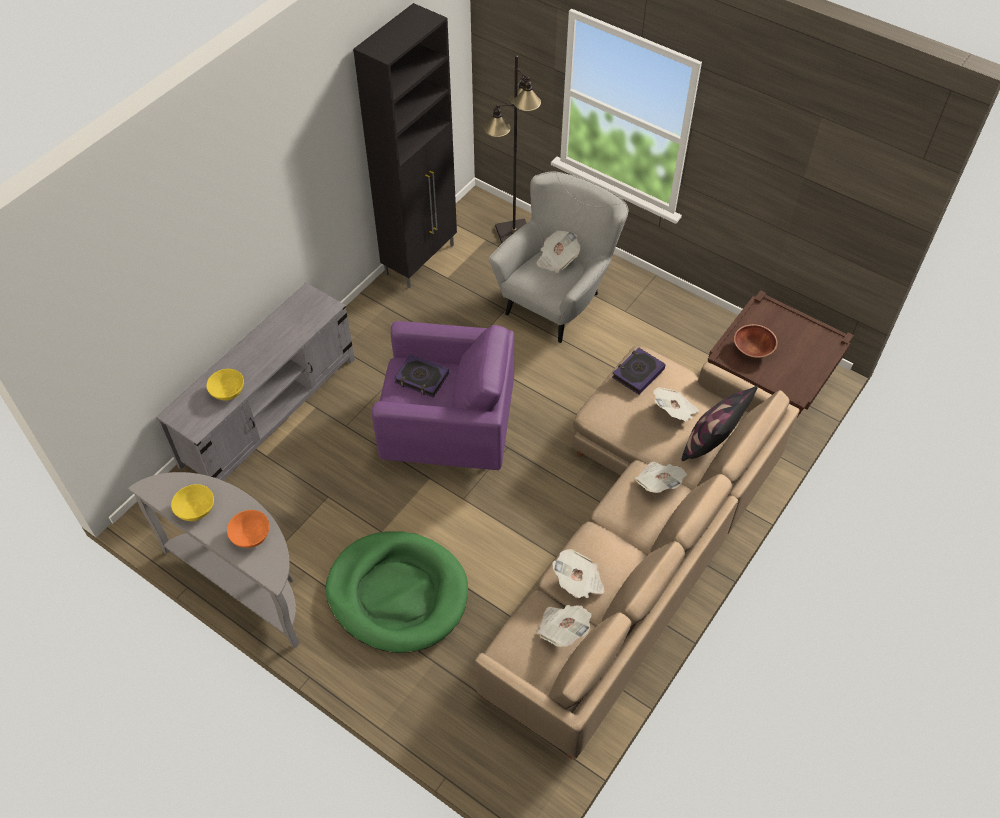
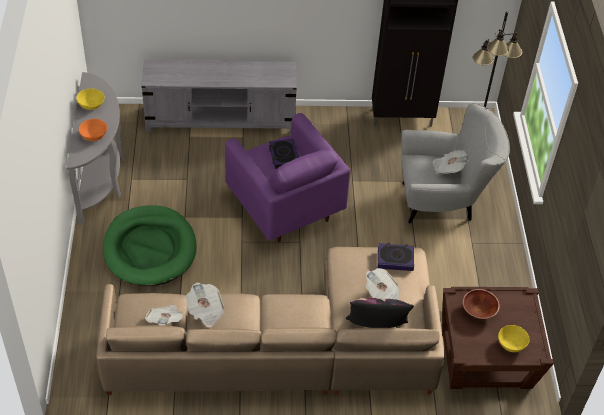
camera: 50 degrees right, 5 degrees down
(227, 391) = (186, 76): yellow bowl -> yellow bowl (511, 344)
(658, 483) = (317, 315): newspaper -> none

